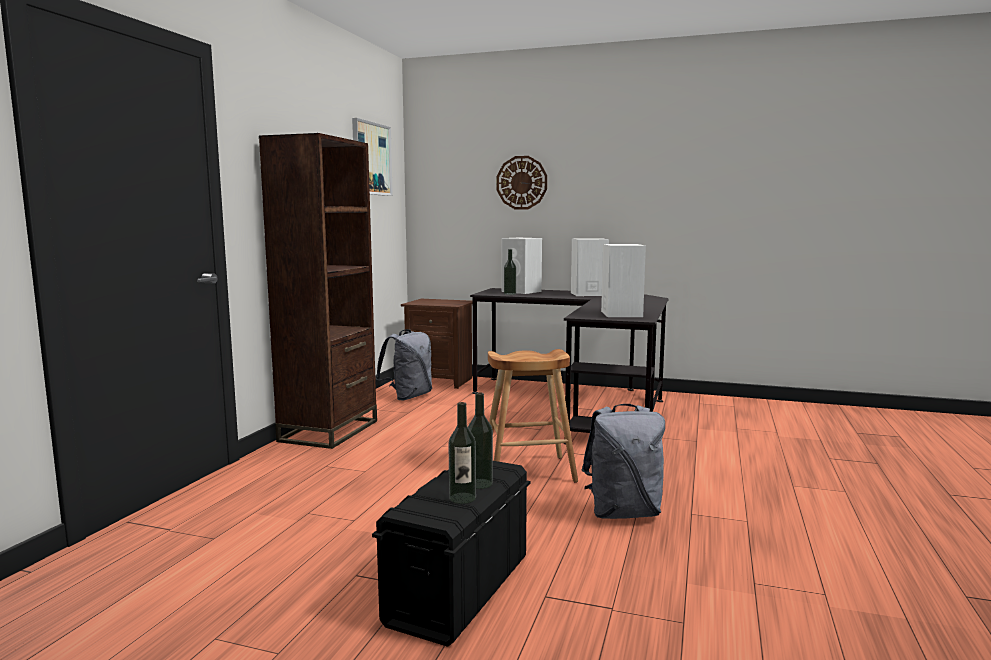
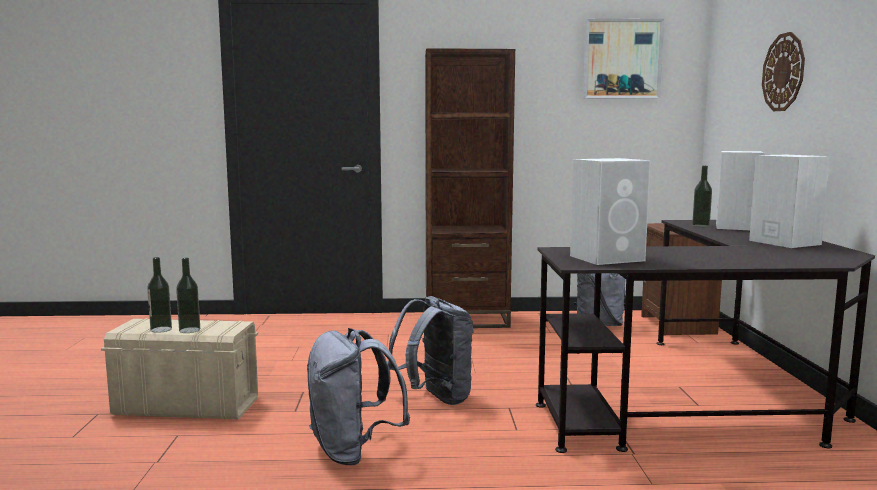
camera: 70 degrees right, 0 degrees up
(458, 590) = (186, 406): black storage box -> beige storage box
(528, 471) = (435, 398): brown stool -> grey backpack

